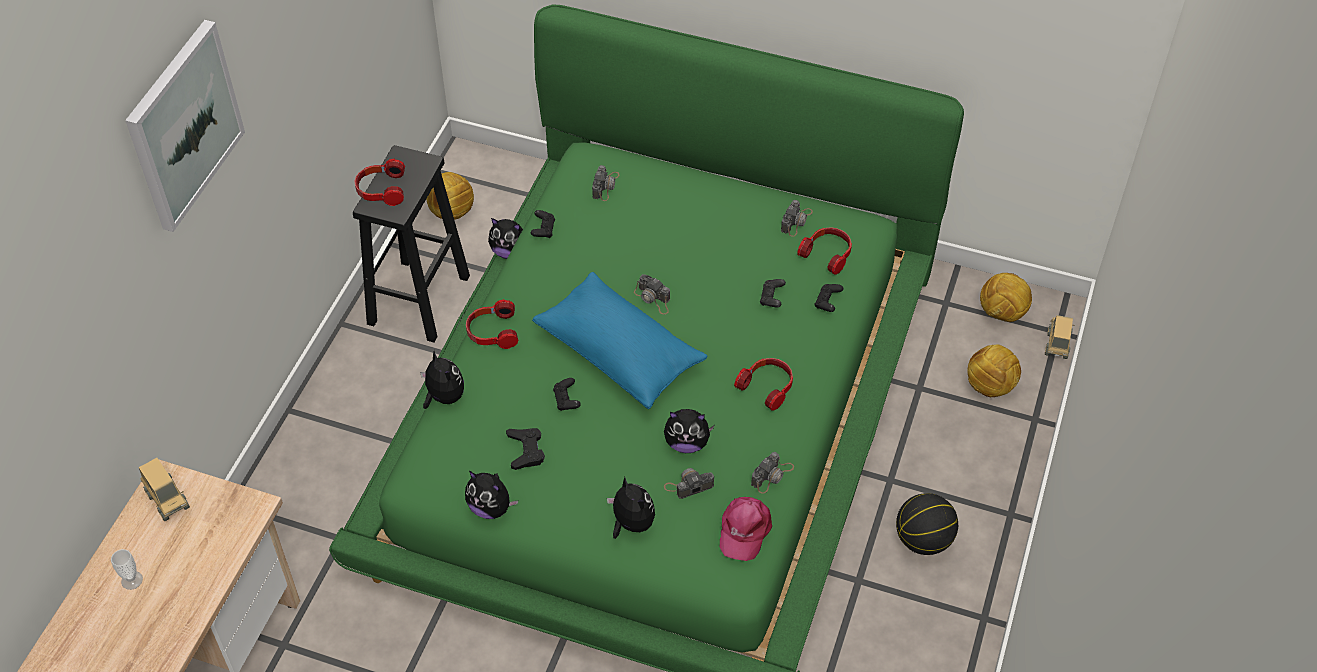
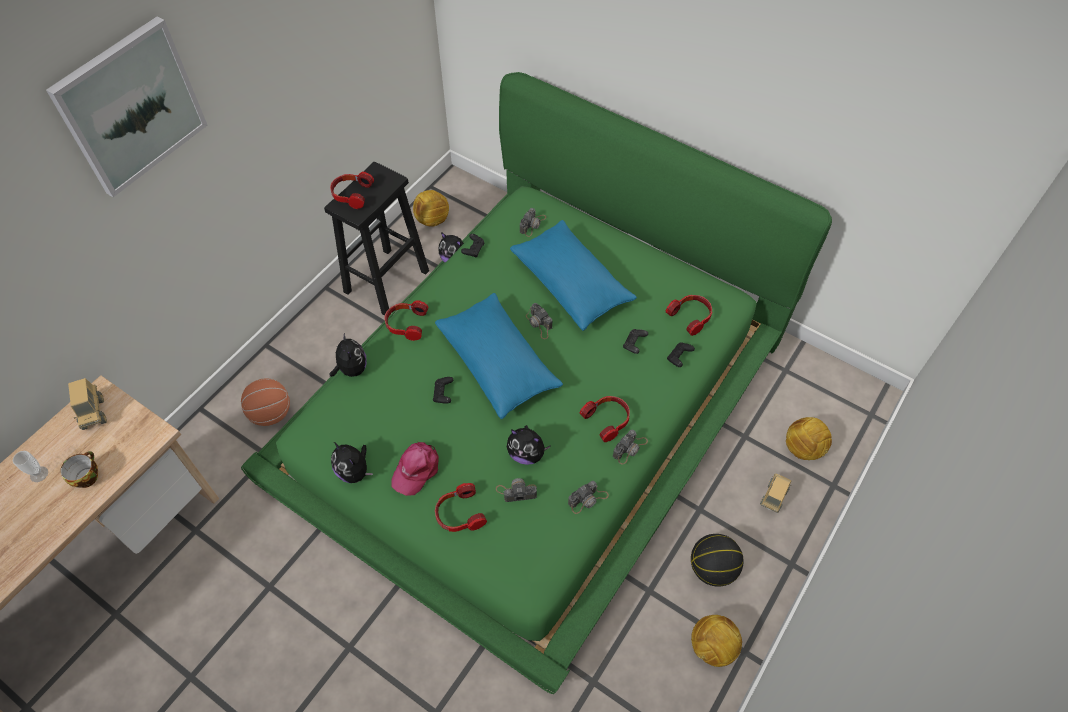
camera: 15 degrees right, 5 degrees up
(192, 569) = (87, 476): none -> cup
(327, 489) = (271, 413): none -> basketball
(526, 450) = (397, 429): black game controller -> none
(631, 523) = (459, 514): plush toy -> headphones
(676, 246) = (571, 284): none -> blue pillow
(744, 530) = (549, 543): pink cap -> pink cap (416, 469)
(796, 221) = (674, 283): camera -> camera (630, 448)
(1002, 313) = (829, 389): football -> football (712, 647)
(1057, 345) = (868, 426): toy truck -> toy truck (773, 497)

